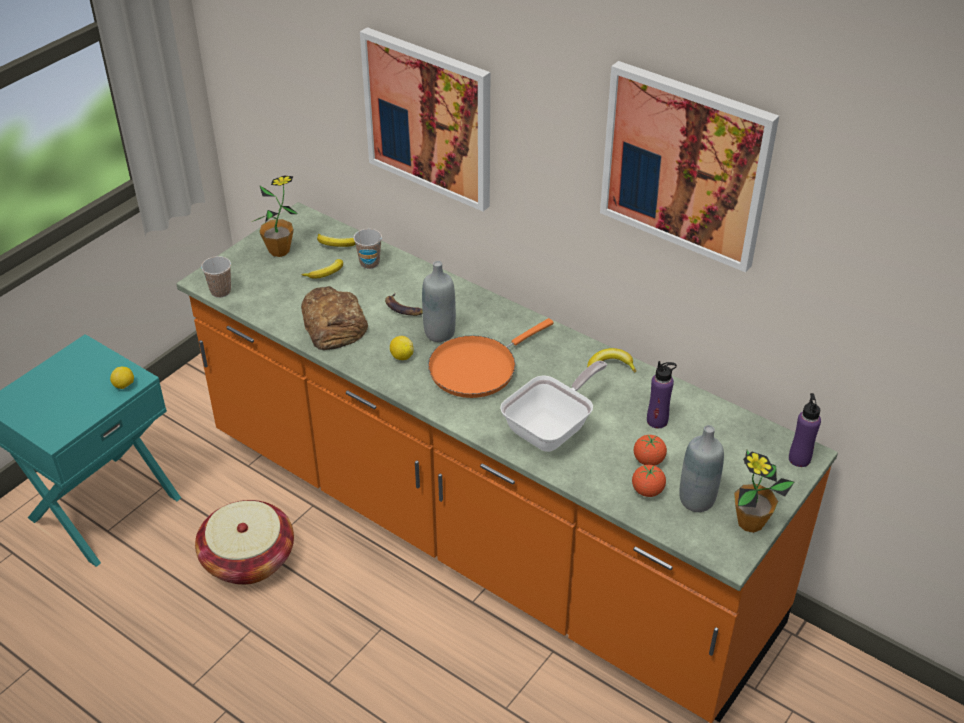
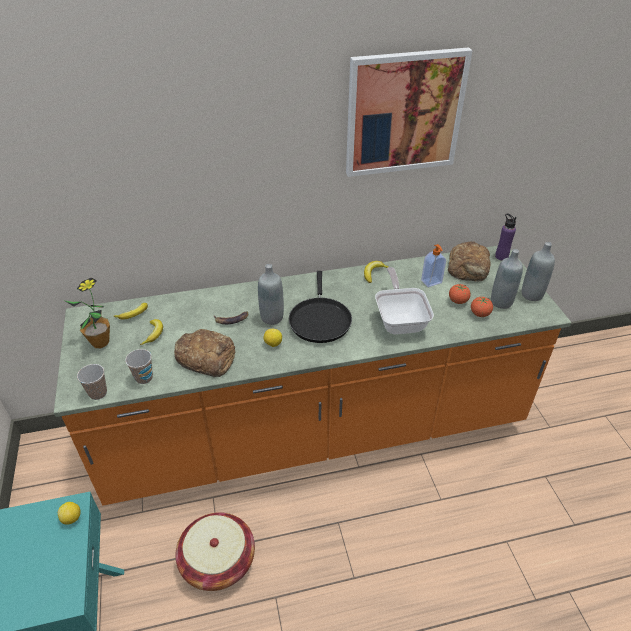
camera: 50 degrees left, 0 degrees up
(369, 263) = (171, 310): cup -> cup (144, 378)
(429, 118) = (186, 176): picture -> none
(477, 368) = (319, 320): orange frying pan -> black frying pan
(657, 421) = (431, 282): purple bottle -> soap dispenser
(732, 439) = (469, 267): none -> bread
(750, 523) = (531, 295): potted plant -> grey bottle

